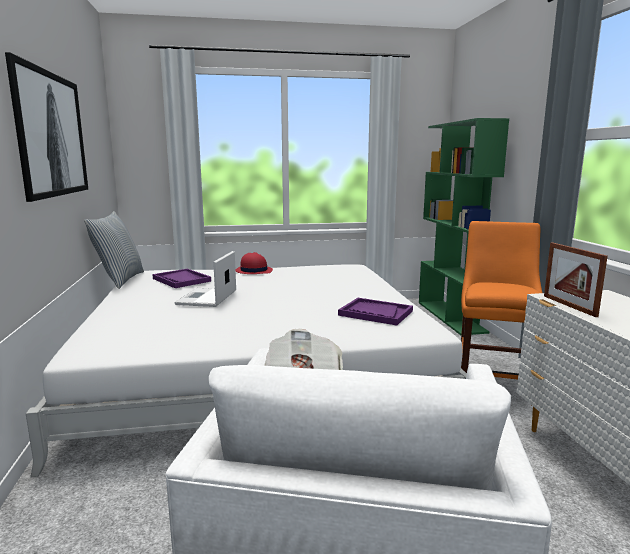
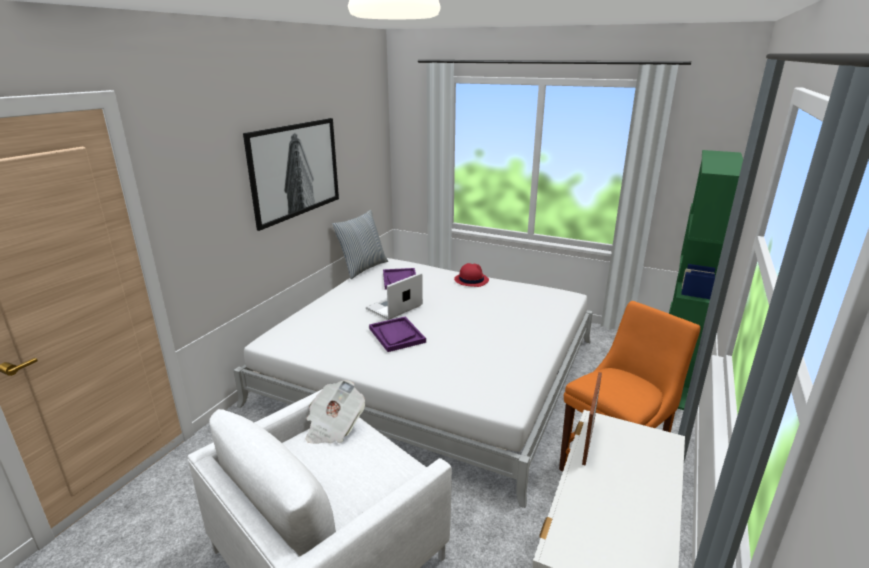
camera: 35 degrees right, 10 degrees up
(375, 313) = (495, 368): purple tray -> purple tray (396, 335)

